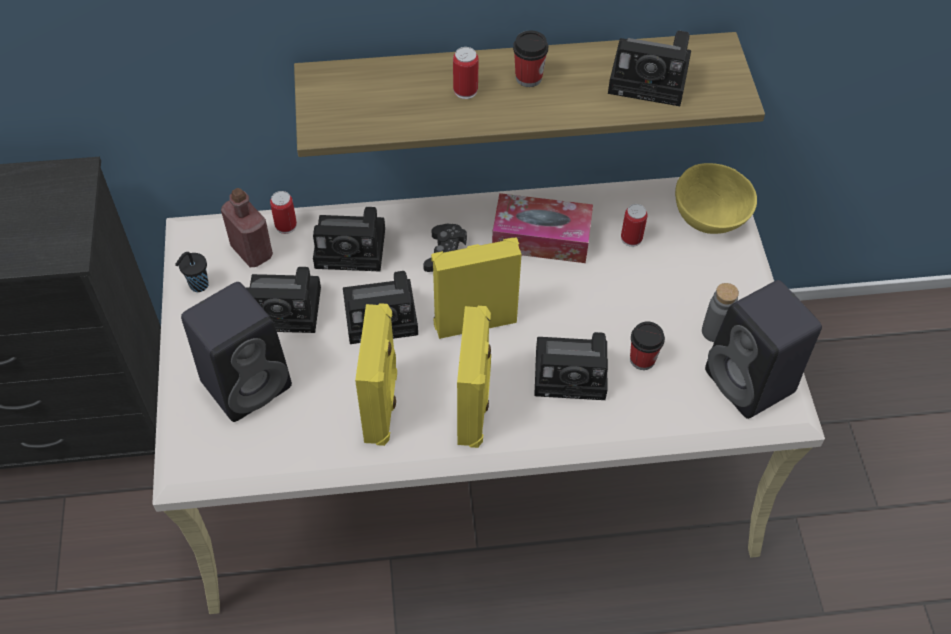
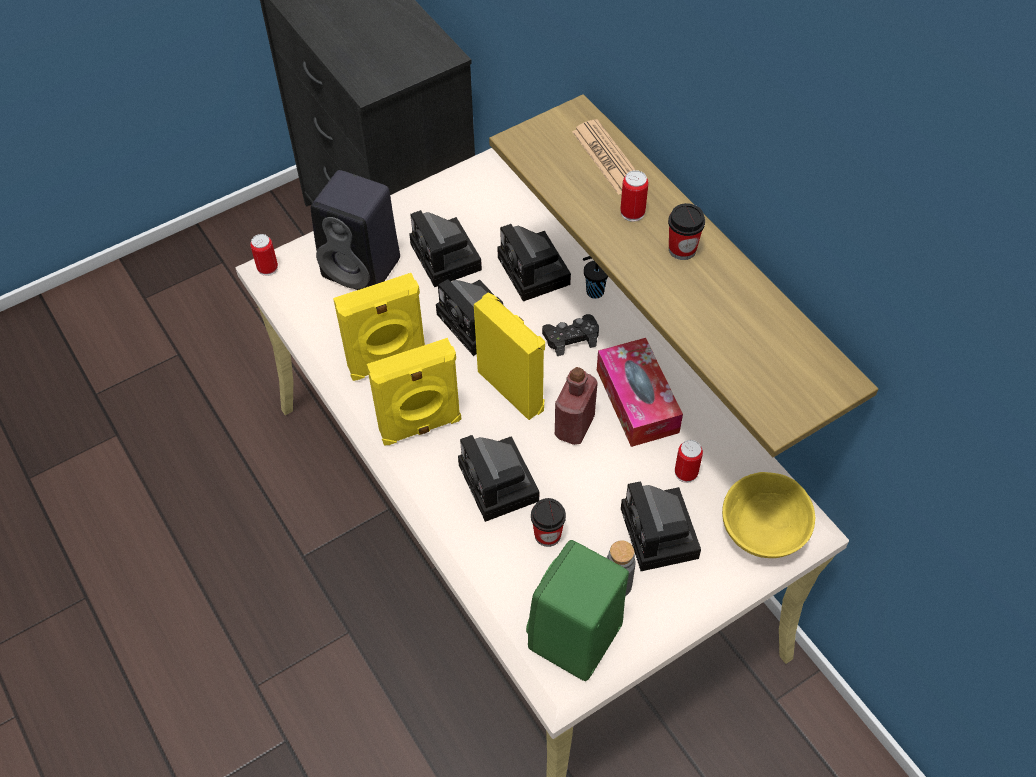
camera: 65 degrees right, 0 degrees up
(198, 285) = (435, 195): black cup -> black cup (594, 291)
(252, 251) = (489, 211): red bottle -> red bottle (574, 426)
(286, 225) = (529, 219): can -> can (267, 268)
(388, 79) = (607, 158): none -> newspaper
(652, 79) = (752, 342): camera -> camera (661, 536)
(752, 383) = (574, 639): black speaker -> green speaker

